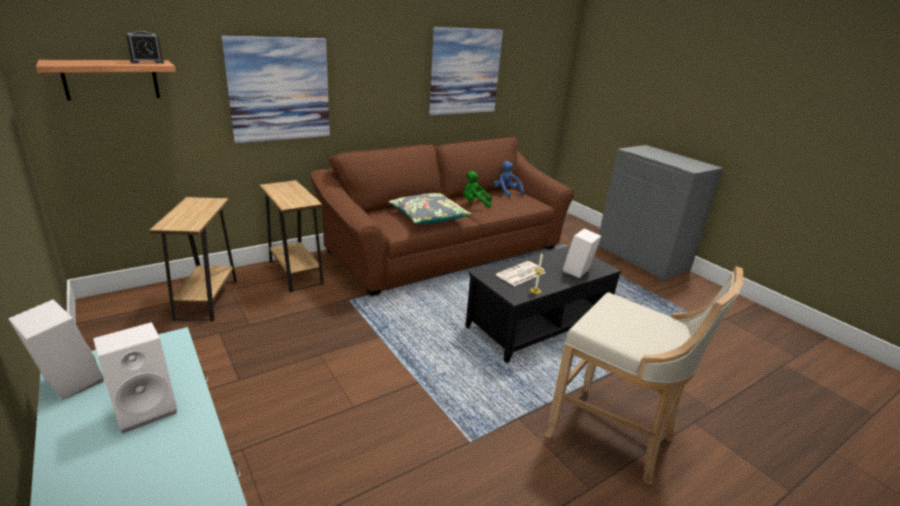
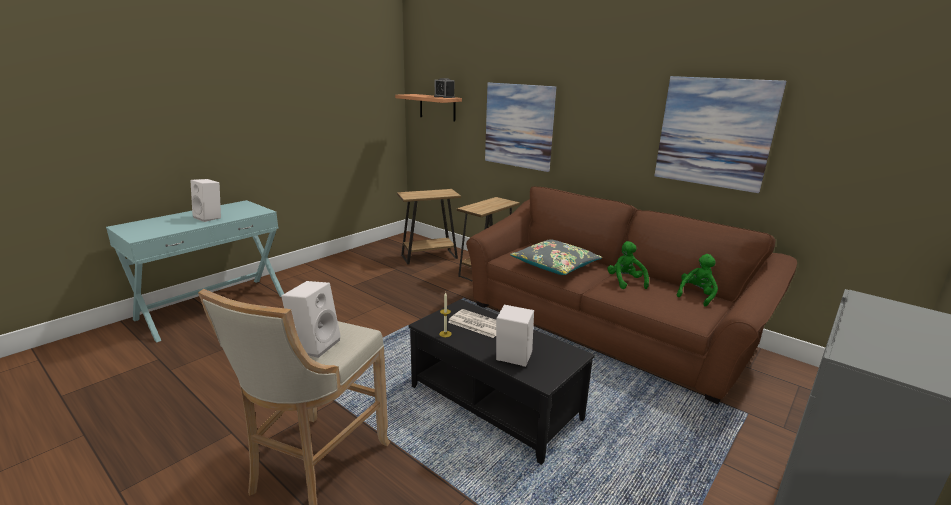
camera: 75 degrees right, 5 degrees down
(67, 383) = (231, 205): white speaker -> white speaker (315, 344)
(506, 192) = (696, 295): blue plush toy -> green plush toy

